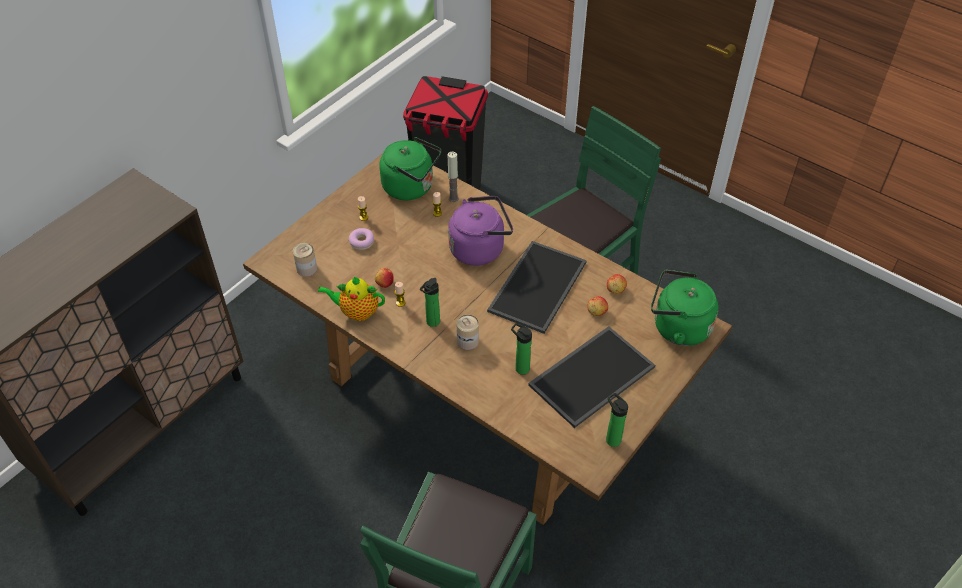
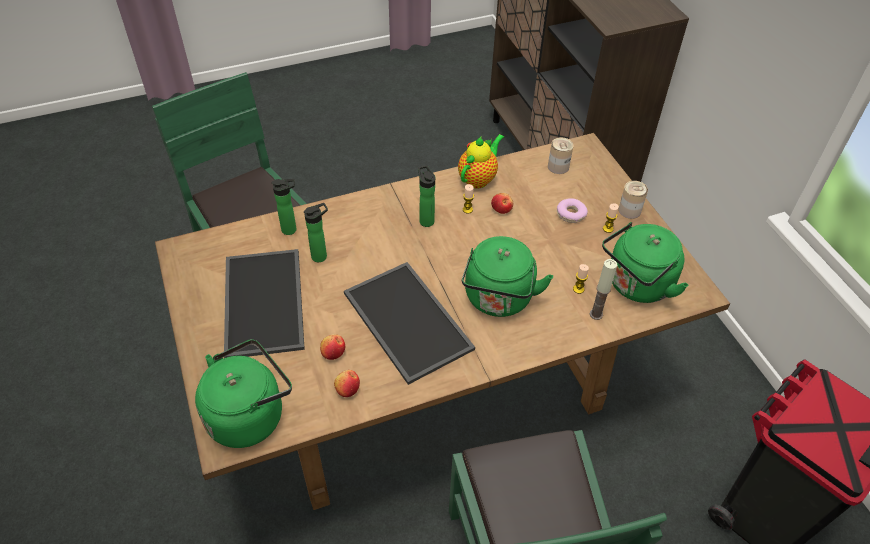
camera: 120 degrees right, 0 degrees up
(467, 341) = (383, 234): can -> can (629, 210)
(480, 248) = (498, 300): purple kettle -> green kettle
(611, 438) = (191, 279): bottle -> bottle (291, 229)

